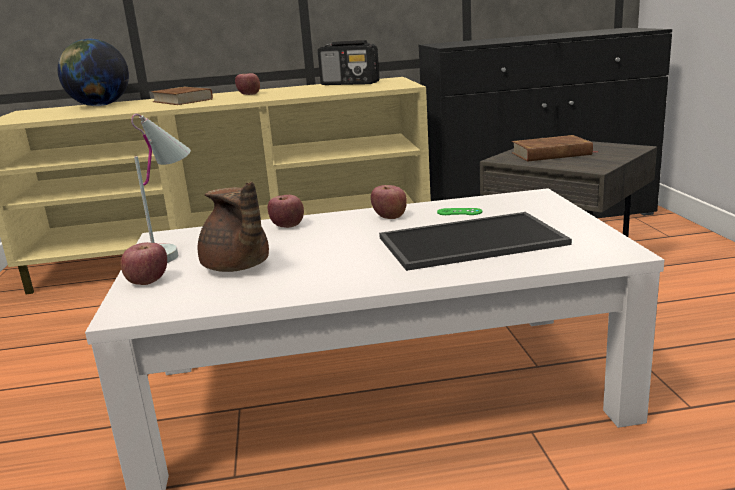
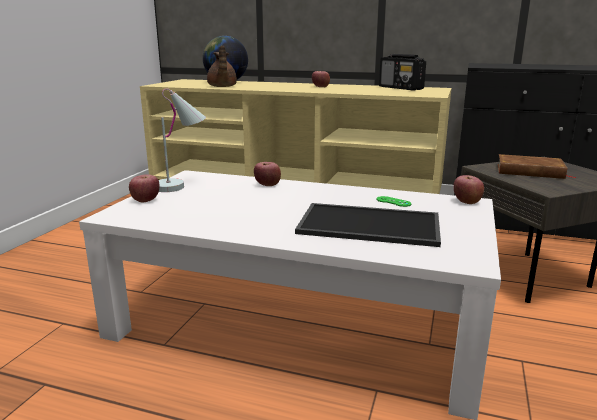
camera: 25 degrees right, 0 degrees up
(182, 100) = (275, 85): brown book -> none
(237, 267) = (202, 204): brown teapot -> brown teapot (221, 87)
(389, 217) = (340, 193): apple -> apple (466, 201)

